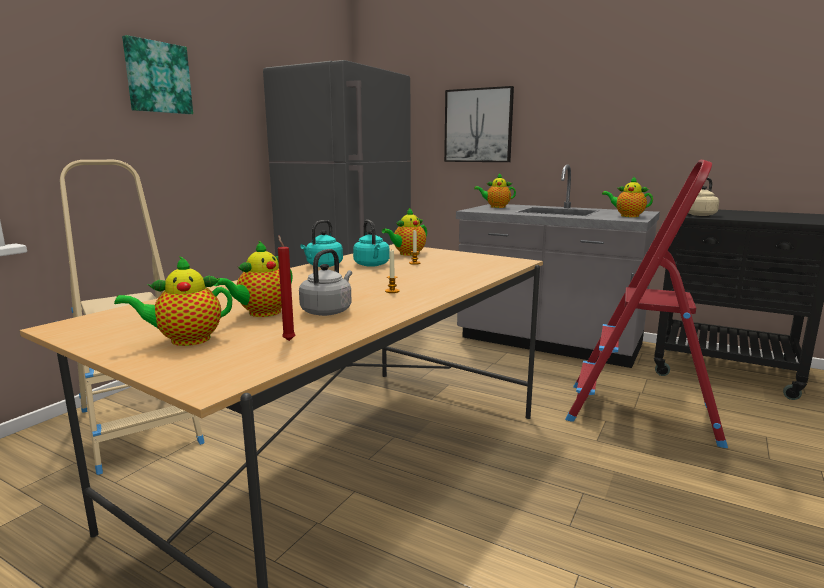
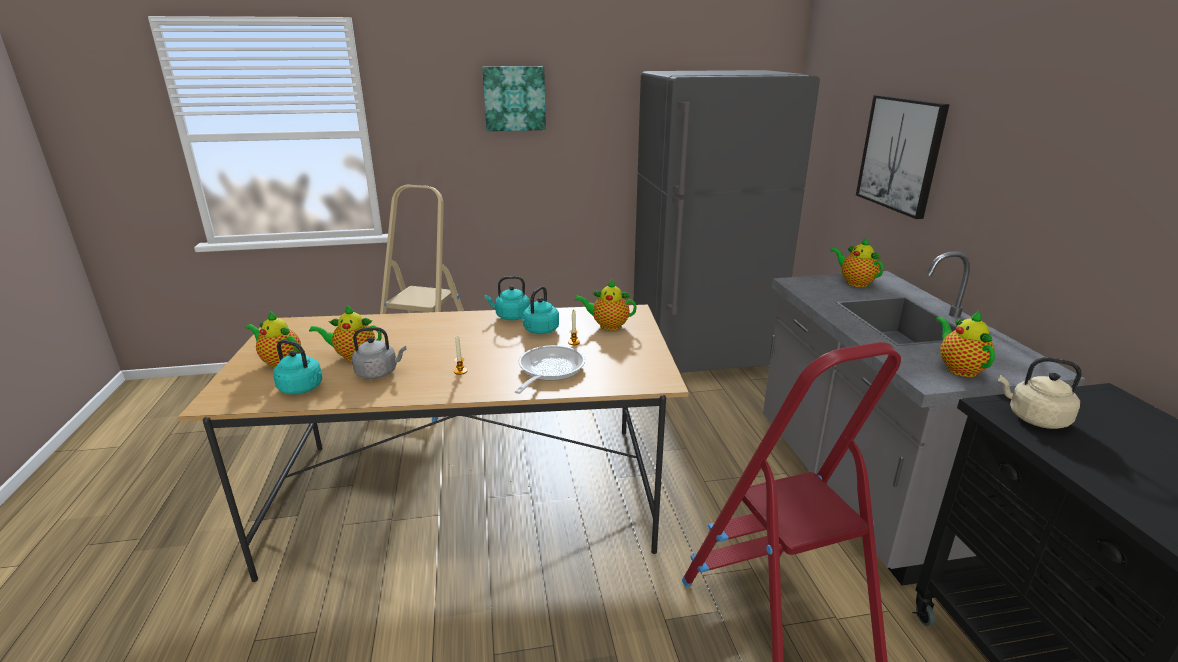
camera: 50 degrees right, 10 degrees up
(288, 340) = (303, 388): red candle -> turquoise kettle
(447, 275) = (548, 370): none -> frying pan

